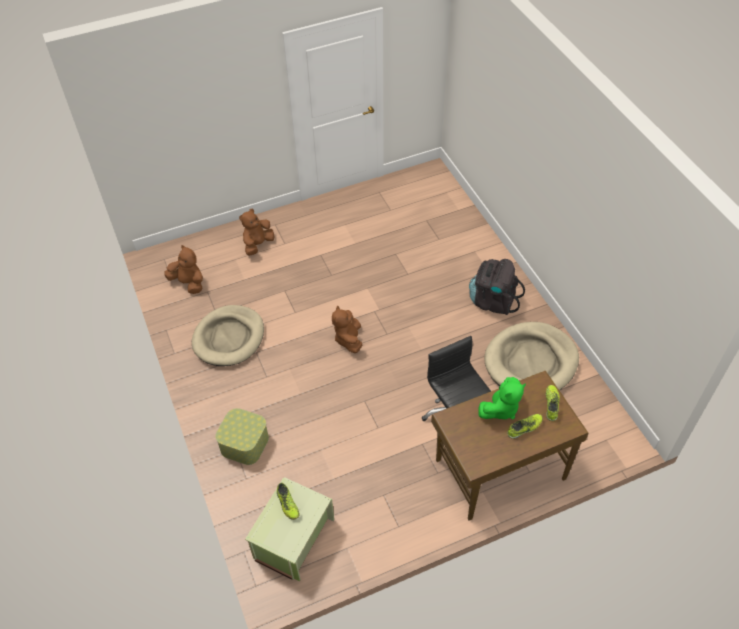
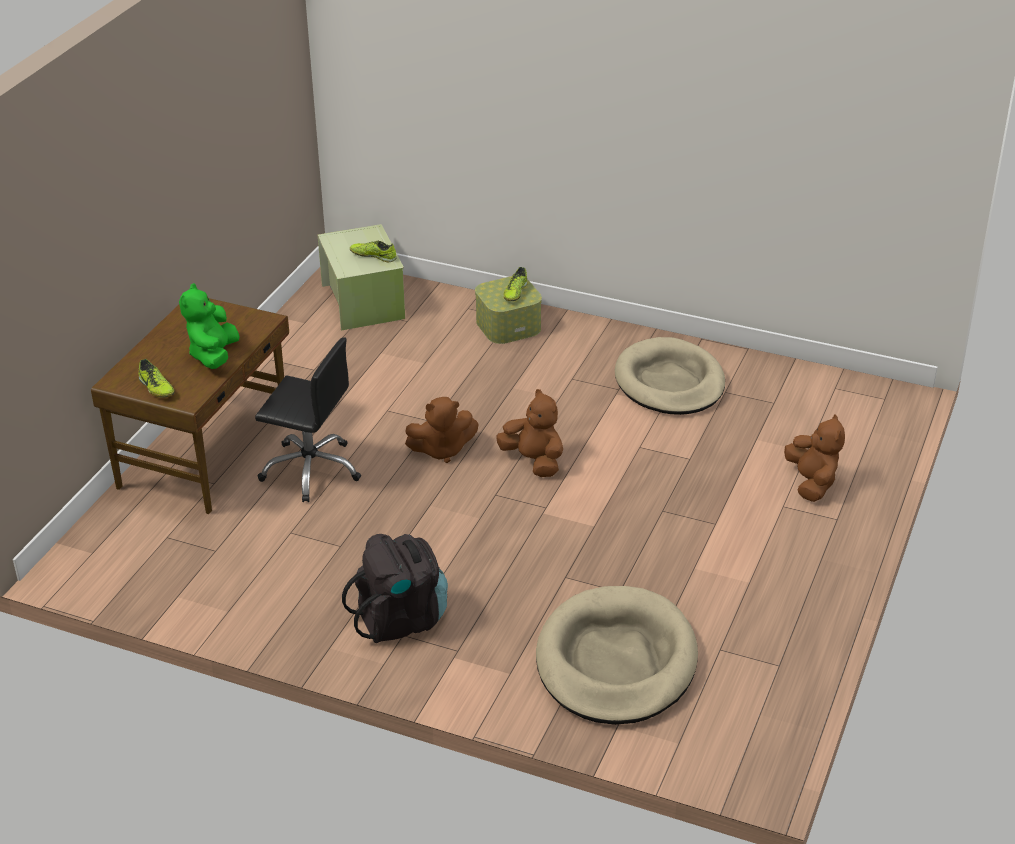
camera: 135 degrees right, 15 degrees down
(188, 283) = (809, 397): brown plush toy -> brown plush toy (442, 450)
(524, 428) = (170, 355): shoe -> shoe (515, 292)
(531, 362) = (268, 577): beige dog bed -> beige dog bed (616, 662)

